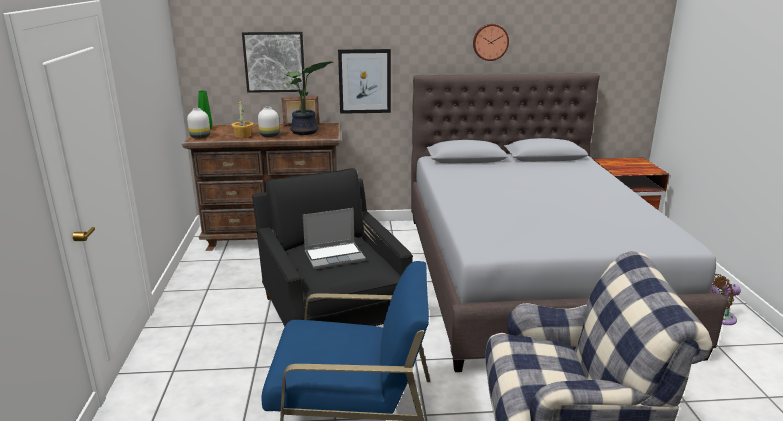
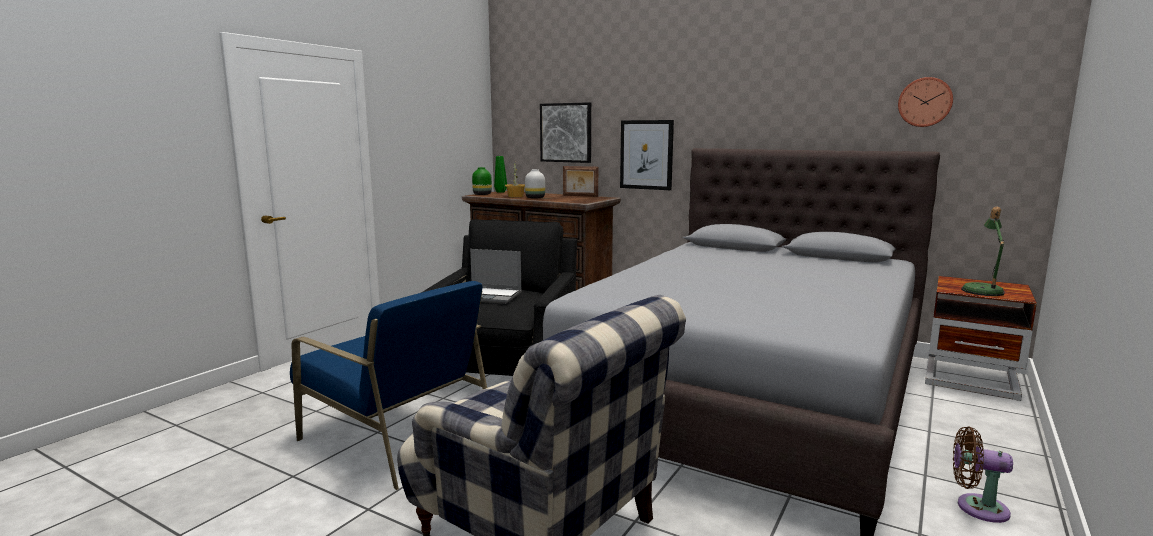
camera: 35 degrees right, 10 degrees down
(200, 137) = (481, 194): white vase -> green vase
(305, 132) = (570, 199): potted plant -> none
(490, 42) = (788, 112): wall clock -> wall clock (925, 102)
(632, 168) = (983, 290): none -> table lamp

